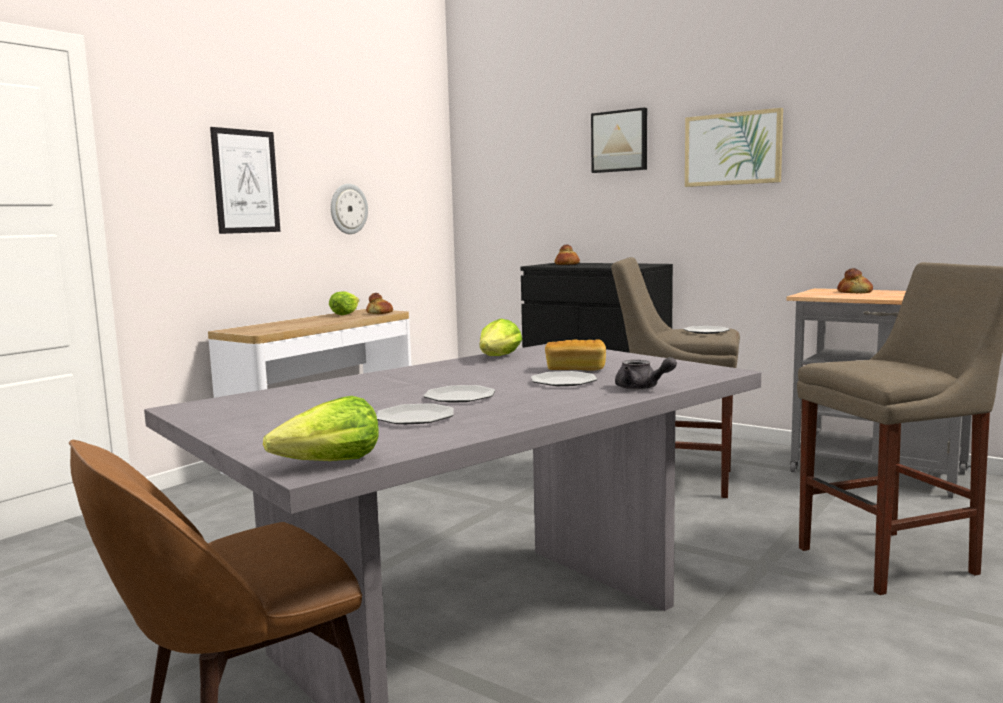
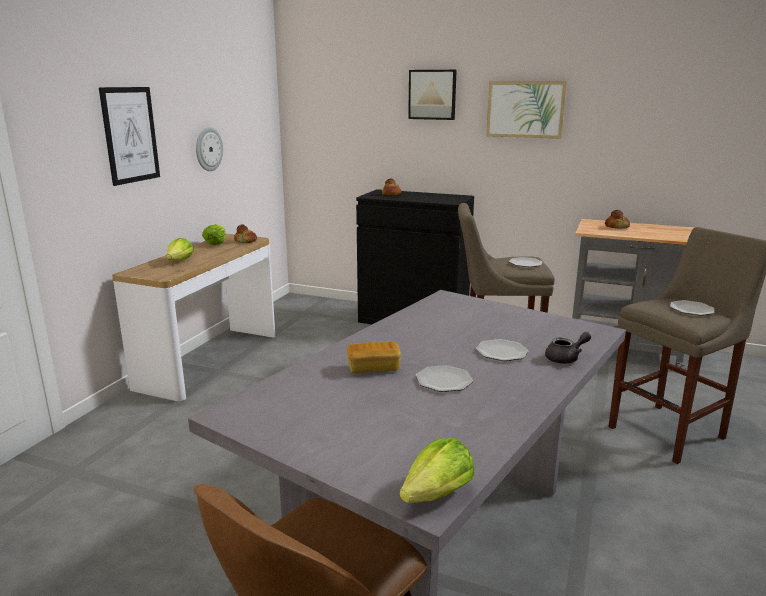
camera: 15 degrees left, 10 degrees up
(414, 418) = (437, 416): plate -> plate (691, 310)
(499, 357) = (418, 316): lettuce -> lettuce (180, 261)
(575, 369) = (493, 333): bread -> bread (373, 368)
(642, 388) = (566, 358): grey teapot -> grey teapot turned 45 degrees counterclockwise

